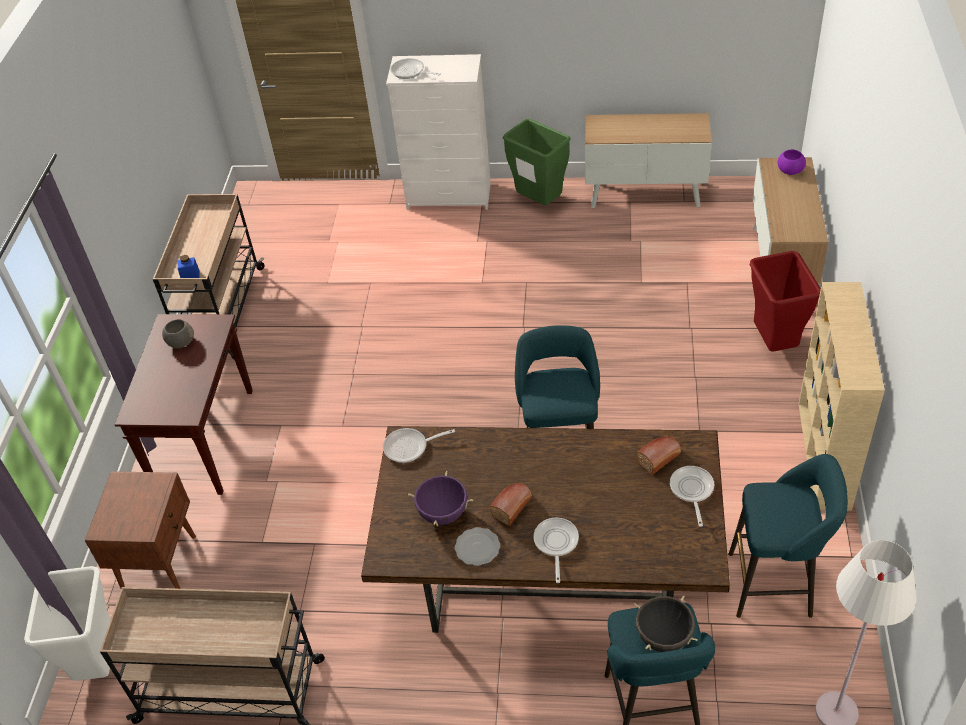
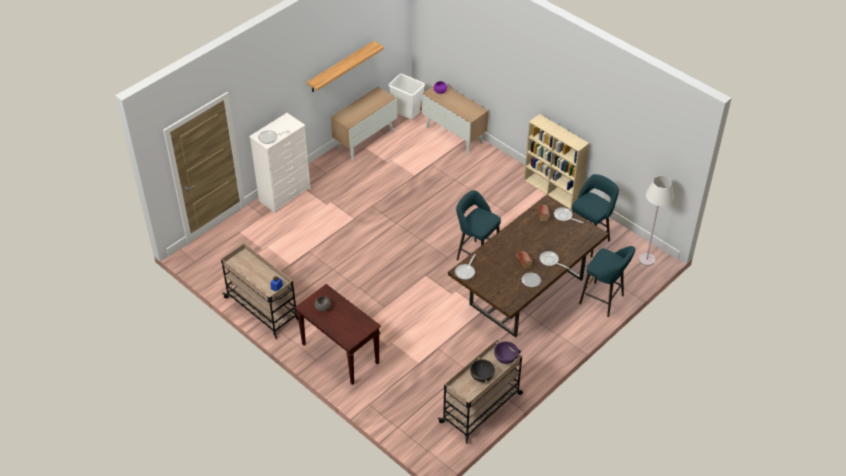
camera: 55 degrees left, 0 degrees up
(99, 662) = (425, 443): white trash can -> white trash can (406, 117)
(159, 560) = (392, 400): brown nightstand -> none
(443, 513) = (506, 280): purple cooking pot -> purple cooking pot (505, 359)
(538, 202) = (327, 172): green trash can -> none
(624, 30) = (341, 67): none -> shelf
(664, 637) = (609, 260): black cooking pot -> black cooking pot (481, 377)
(775, 344) = (490, 165): red trash can -> none

